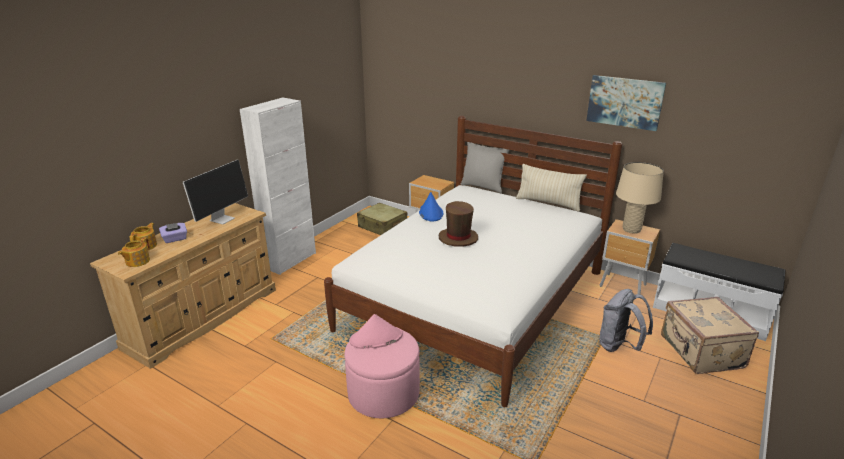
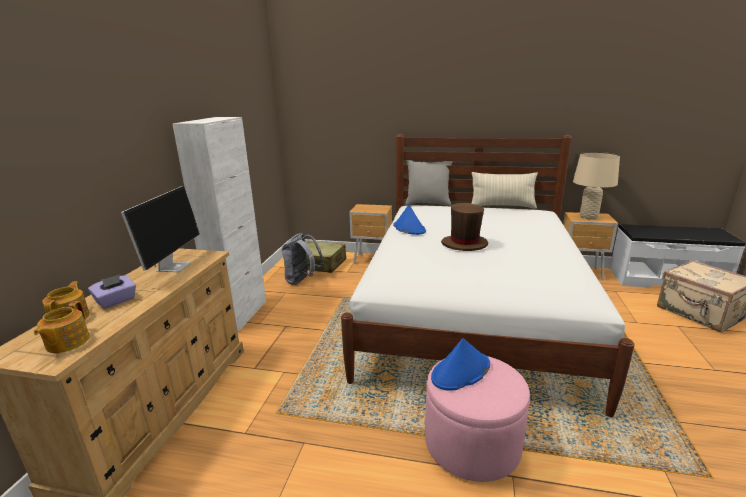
camera: 20 degrees left, 5 degrees down
(376, 338) = (460, 371): pink hat -> blue hat
(619, 346) = (636, 324): grey backpack -> grey backpack (302, 280)
(625, 102) = (569, 96): picture -> none

